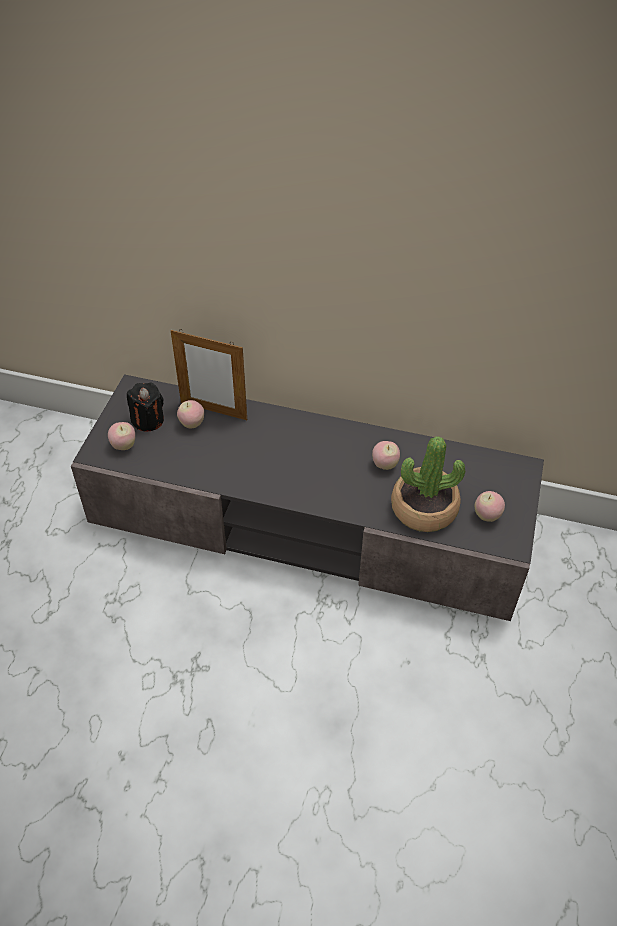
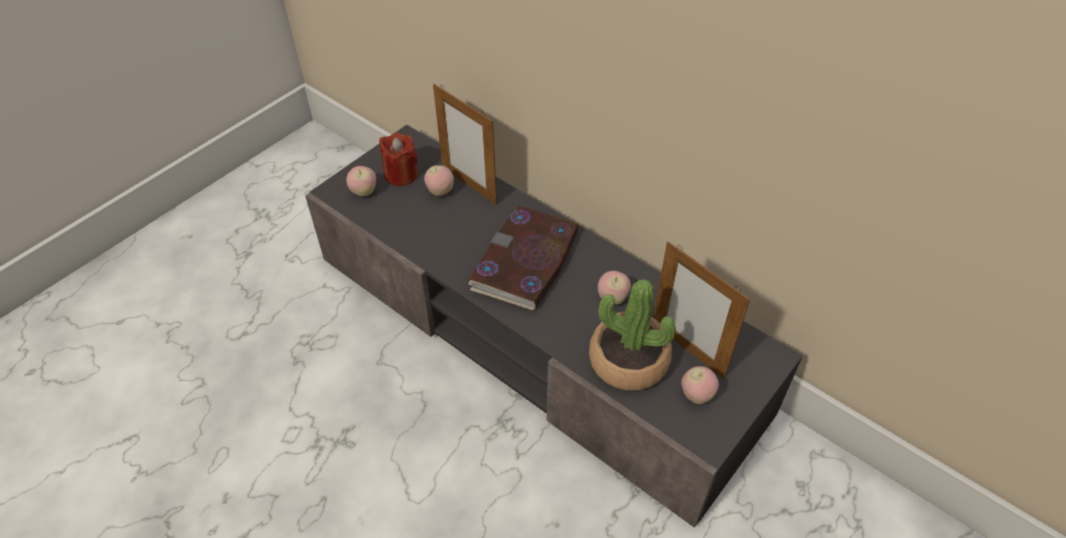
camera: 25 degrees right, 0 degrees up
(148, 420) = (401, 174): black candle -> red candle
(299, 459) = (525, 261): none -> book
(461, 484) = (687, 349): none -> picture frame

